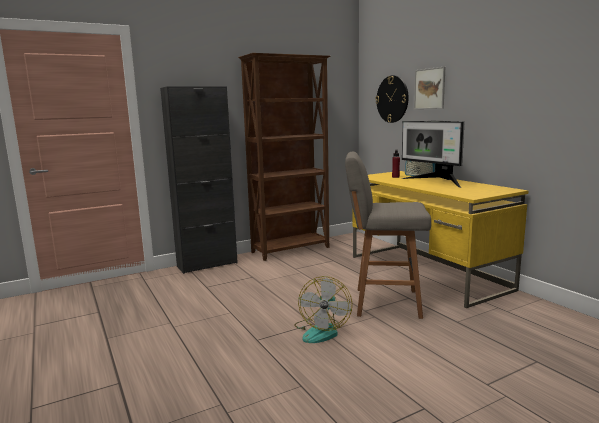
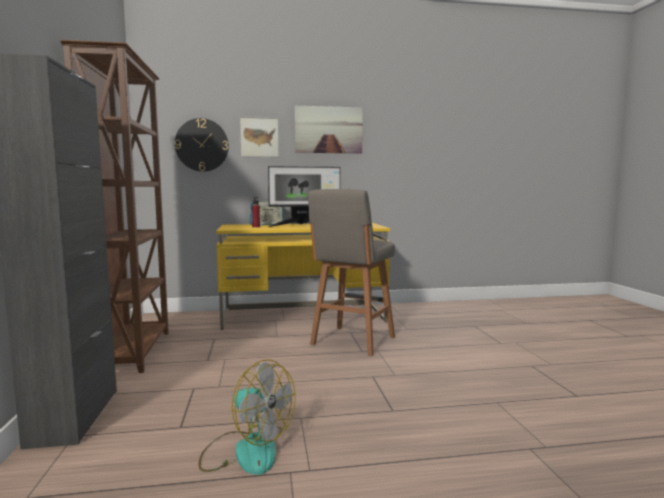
camera: 70 degrees left, 5 degrees down
(321, 331) = (392, 375): fan -> fan (246, 451)
(489, 74) = (328, 130): none -> picture

